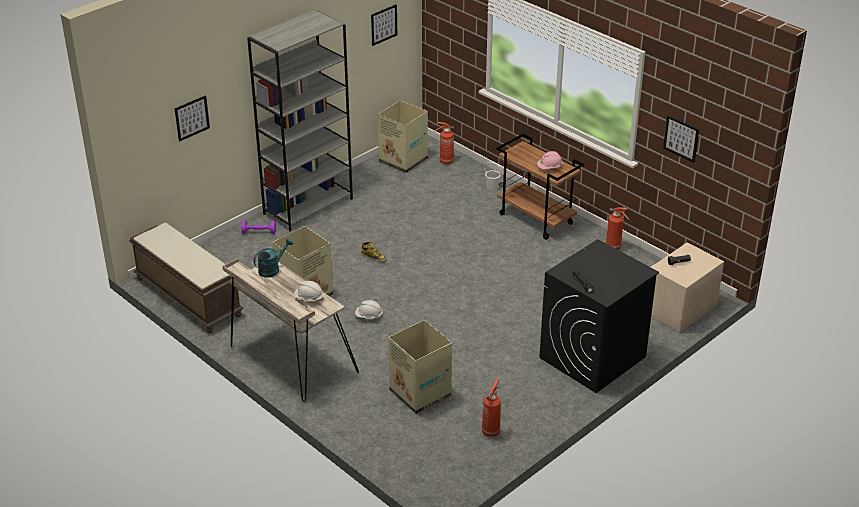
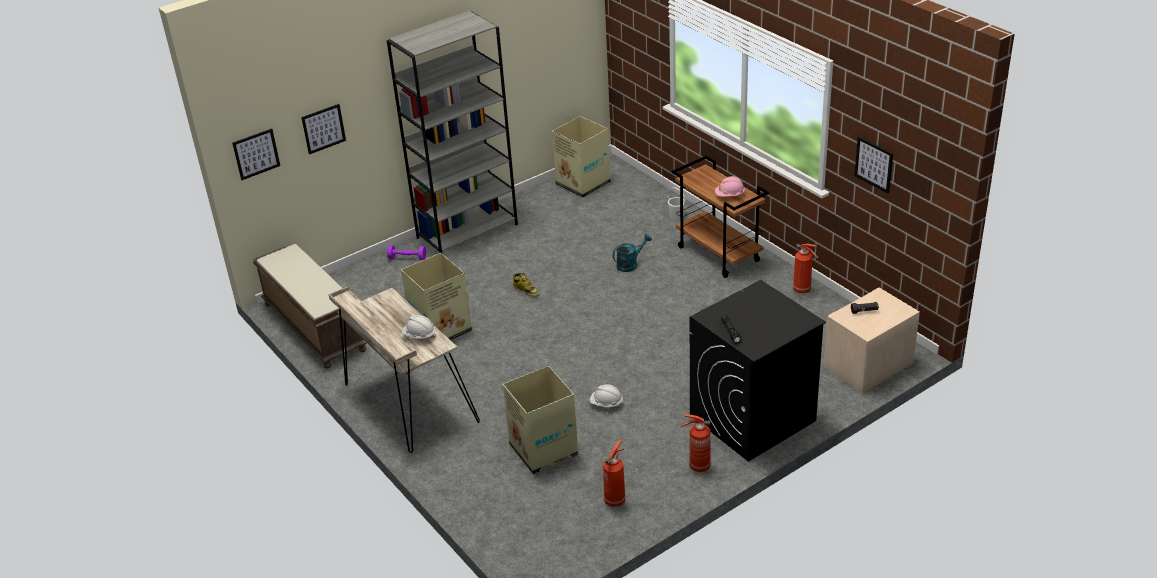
camera: 10 degrees right, 0 degrees up
(272, 269) = (388, 300): turquoise watering can -> turquoise watering can (630, 264)
(369, 316) = (505, 358): white hard hat -> white hard hat (606, 404)
(383, 24) = (557, 30): picture -> picture (256, 154)
(445, 161) = (629, 186): fire extinguisher -> fire extinguisher (698, 466)

